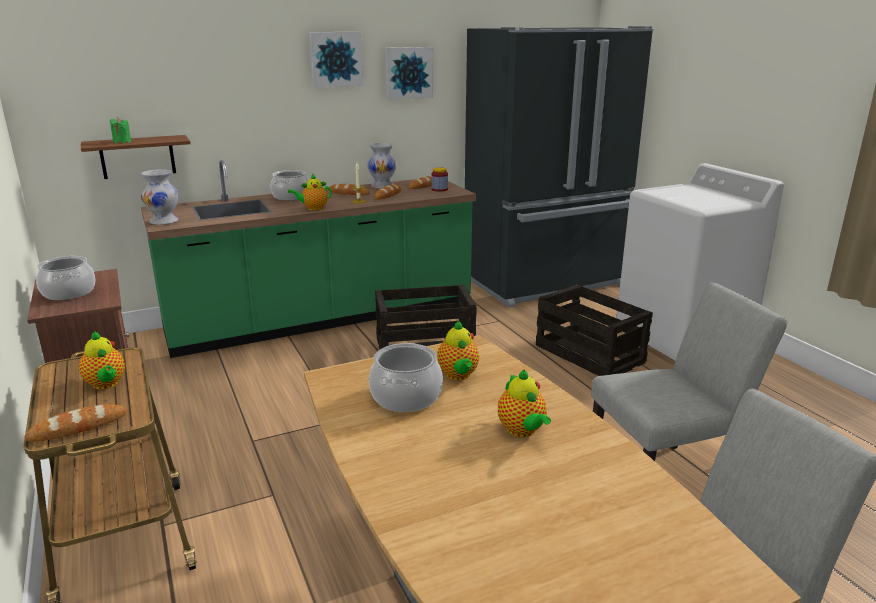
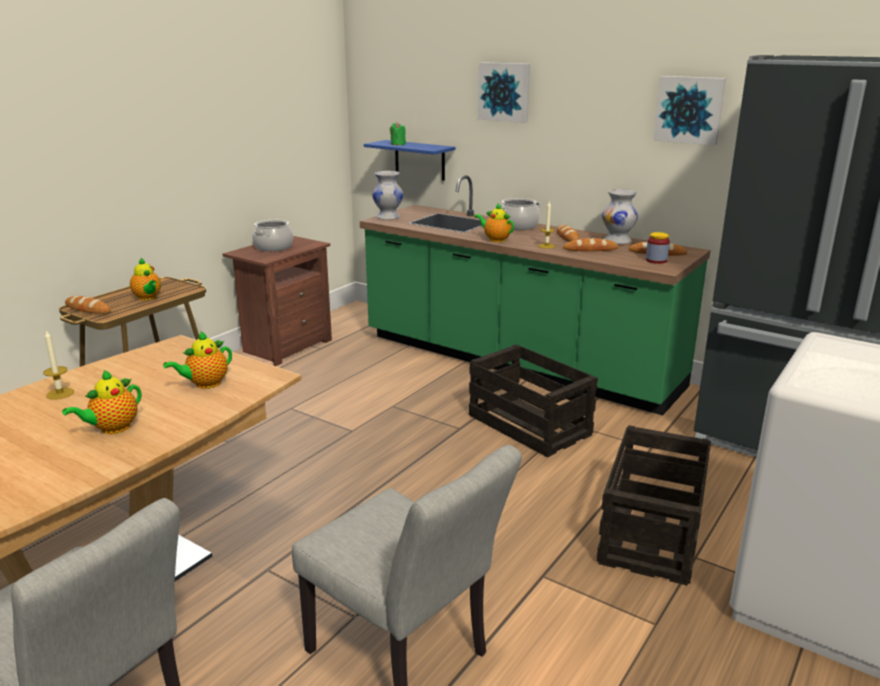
camera: 60 degrees right, 0 degrees up
(106, 384) = (148, 298): teapot -> teapot turned 60 degrees counterclockwise
(137, 157) = (419, 160): brown shelf -> blue shelf
(335, 59) = (602, 86): picture -> picture (504, 92)
(399, 455) = (60, 393): none -> candle
(405, 396) = (155, 374): cooking pot -> none

